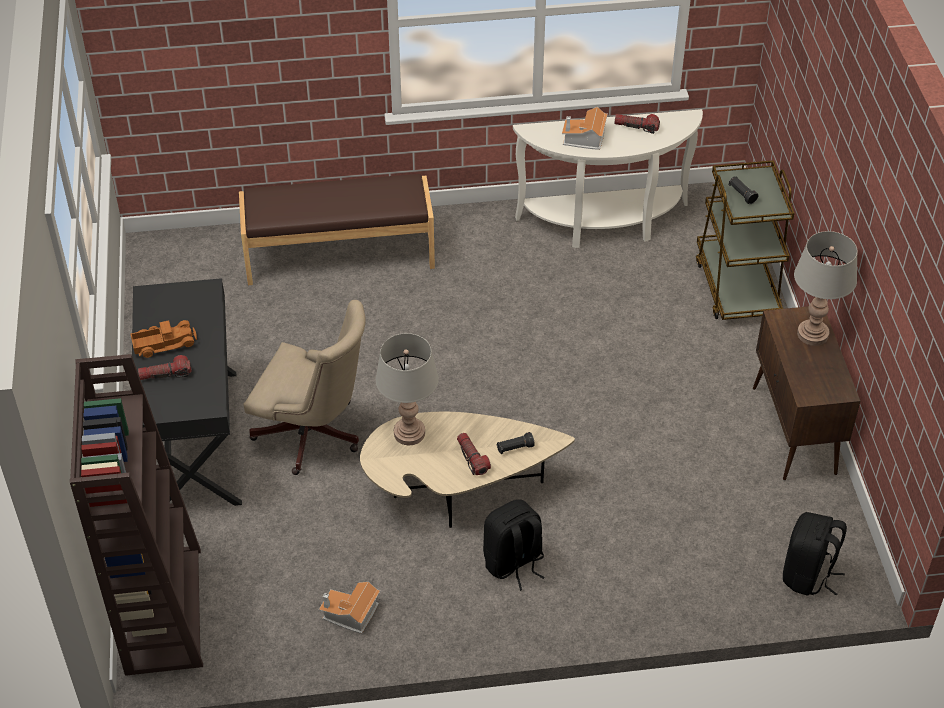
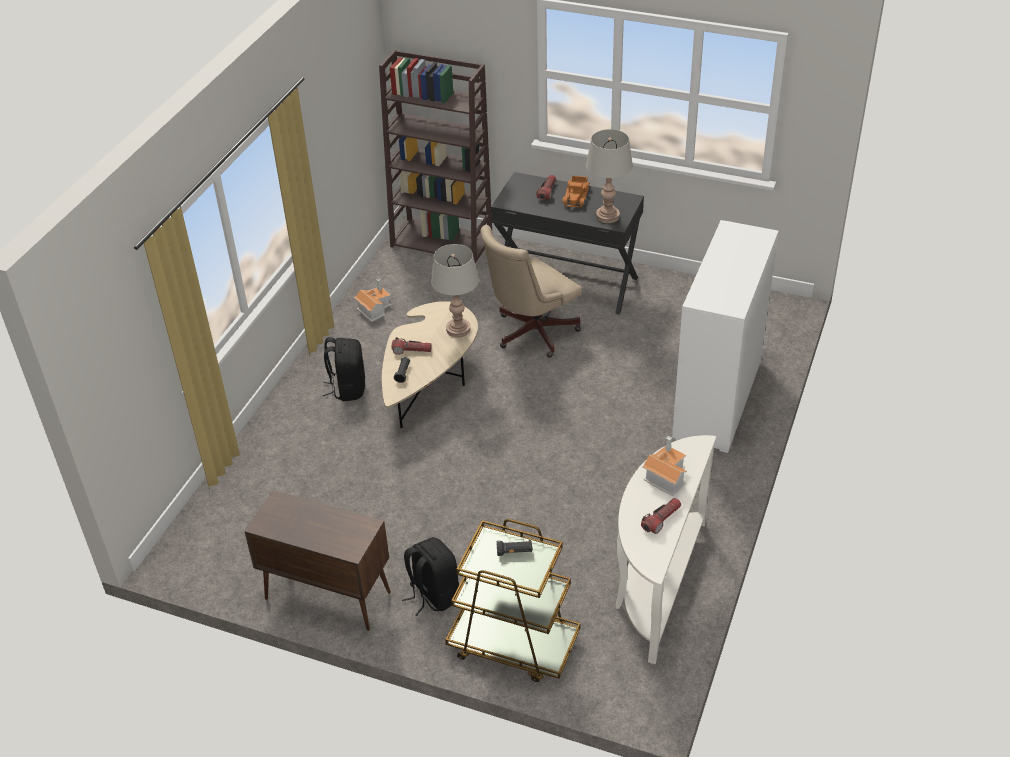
camera: 120 degrees right, 5 degrees down
(339, 254) = (717, 400): brown bench -> white dresser
(808, 575) = (202, 532): black backpack -> black backpack (433, 595)
(812, 334) = (332, 538): grey table lamp -> grey table lamp (607, 216)

